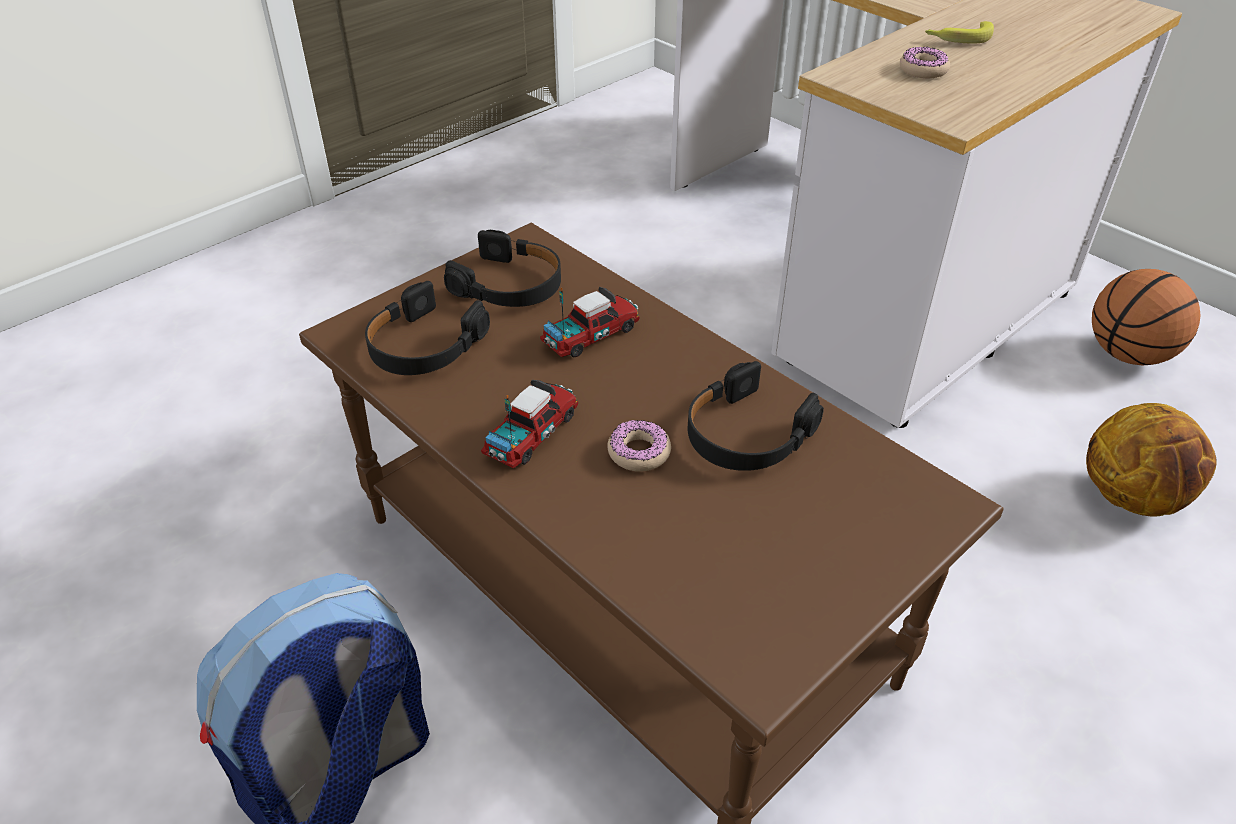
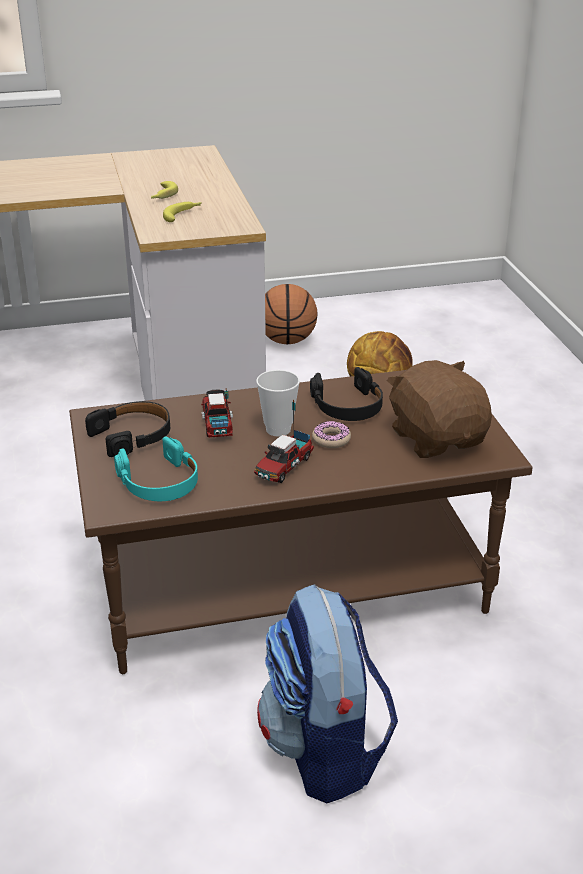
camera: 60 degrees left, 10 degrees down
(424, 345) = (159, 482): black headphones -> turquoise headphones
(532, 434) = (283, 467): toy truck -> toy truck turned 120 degrees counterclockwise
(622, 392) = (278, 429): none -> cup
(742, 570) = (437, 438): none -> brown plush toy
(923, 70) = (183, 215): donut -> banana

